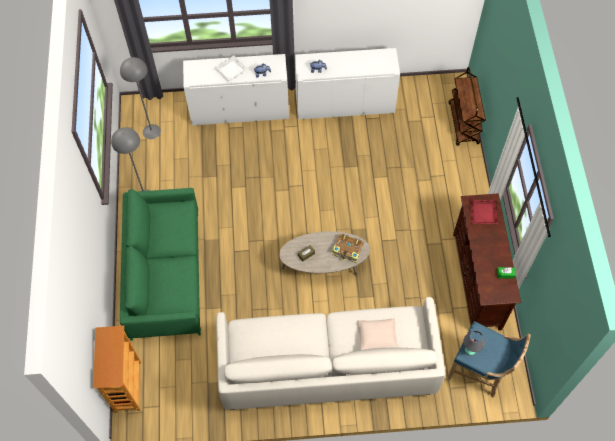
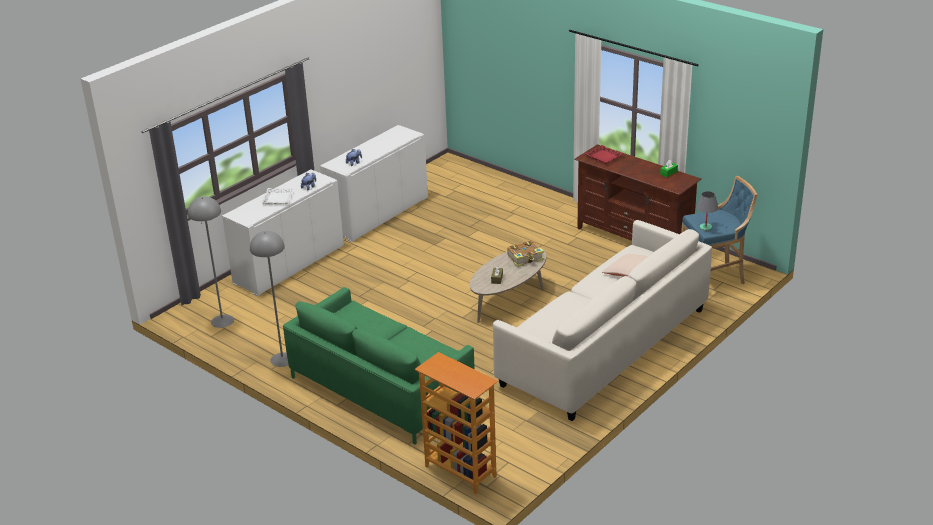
camera: 45 degrees left, 30 degrees down
(463, 123) = (490, 175): brown cart -> none

